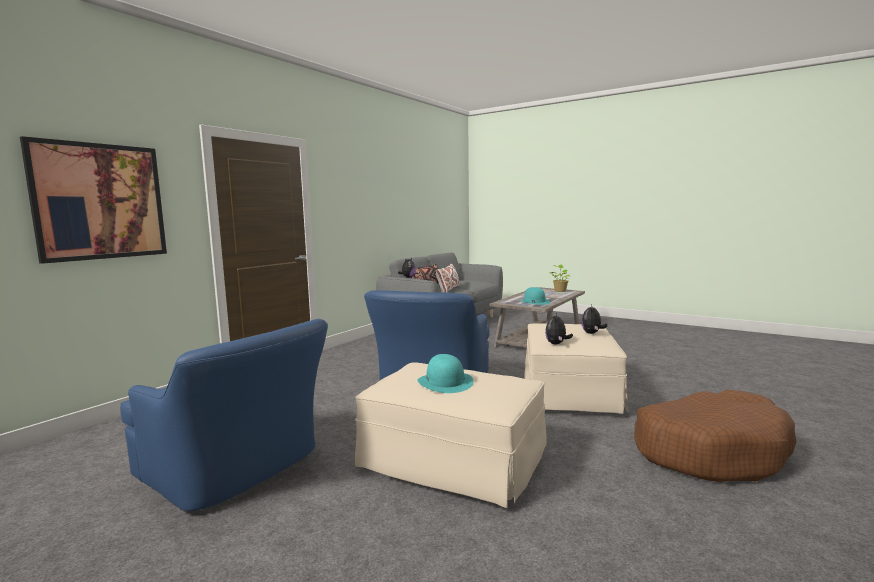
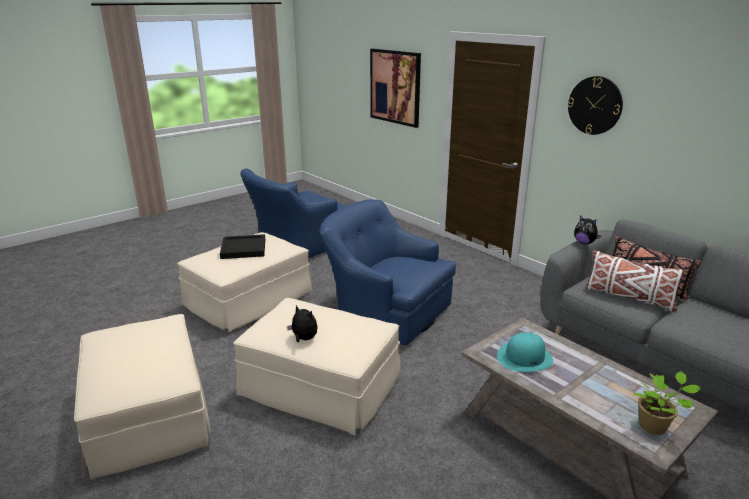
camera: 105 degrees right, 15 degrees up
(348, 192) = (595, 105): none -> wall clock
(445, 382) = (243, 249): turquoise hat -> black tray
(557, 344) = (288, 309): plush toy -> none
(709, 450) = (148, 416): brown dog bed -> beige ottoman

